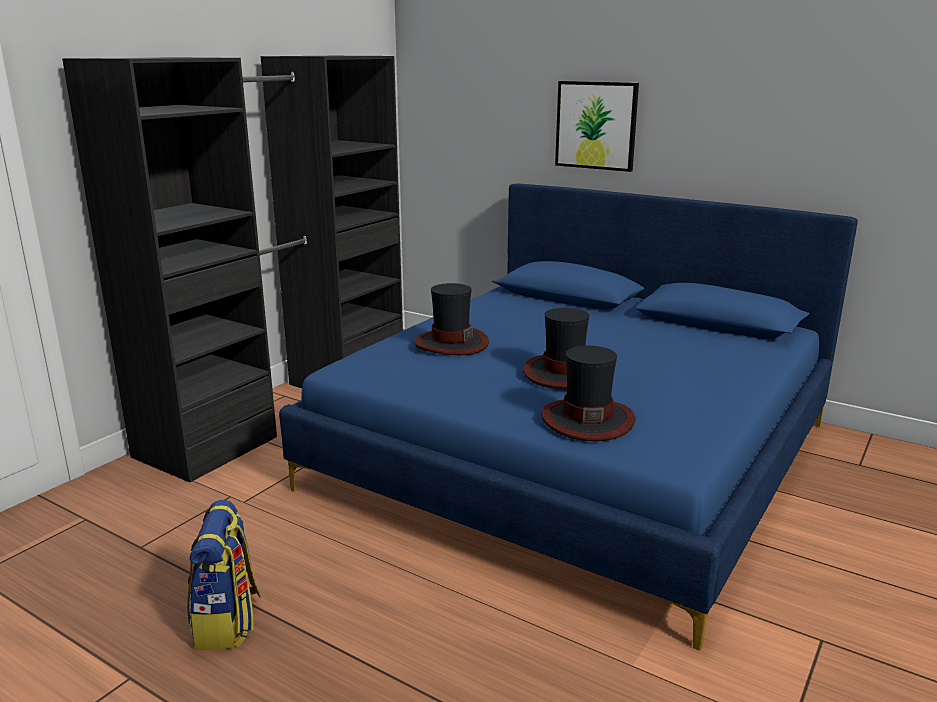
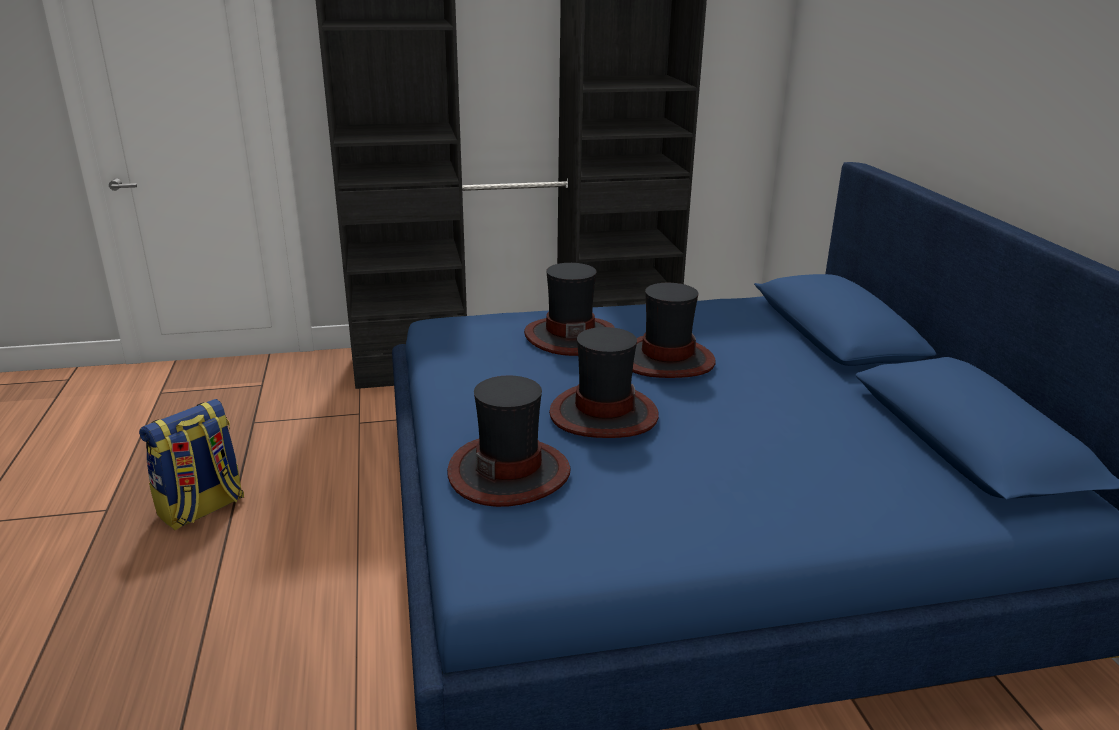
camera: 45 degrees right, 5 degrees up
(529, 336) = (666, 360): none -> hat
(596, 125) = (956, 92): picture -> none

